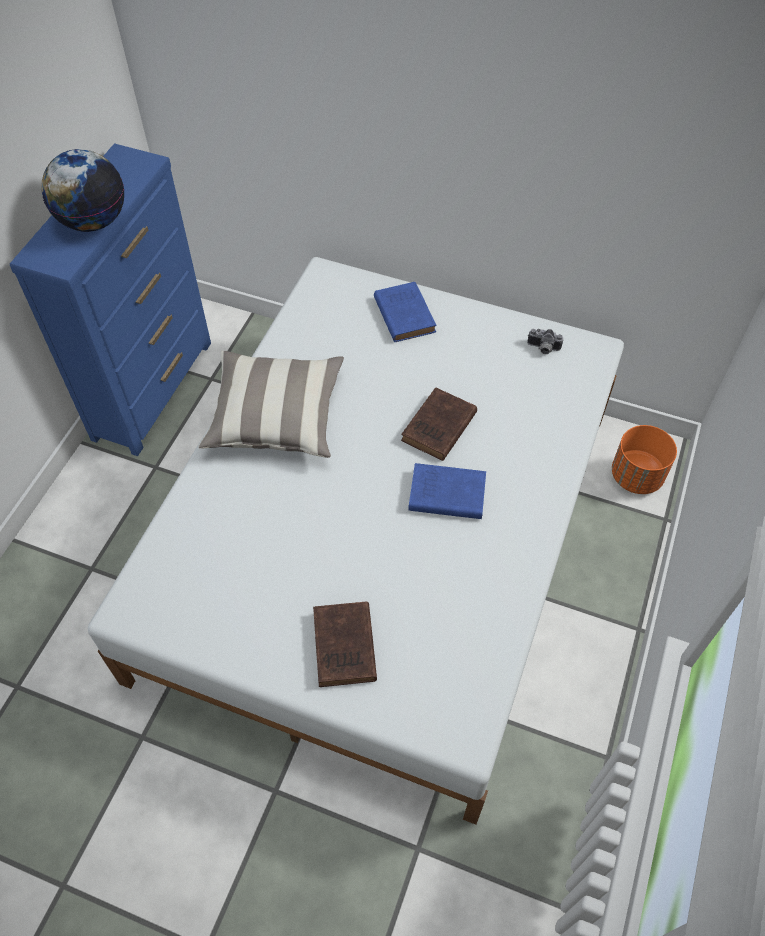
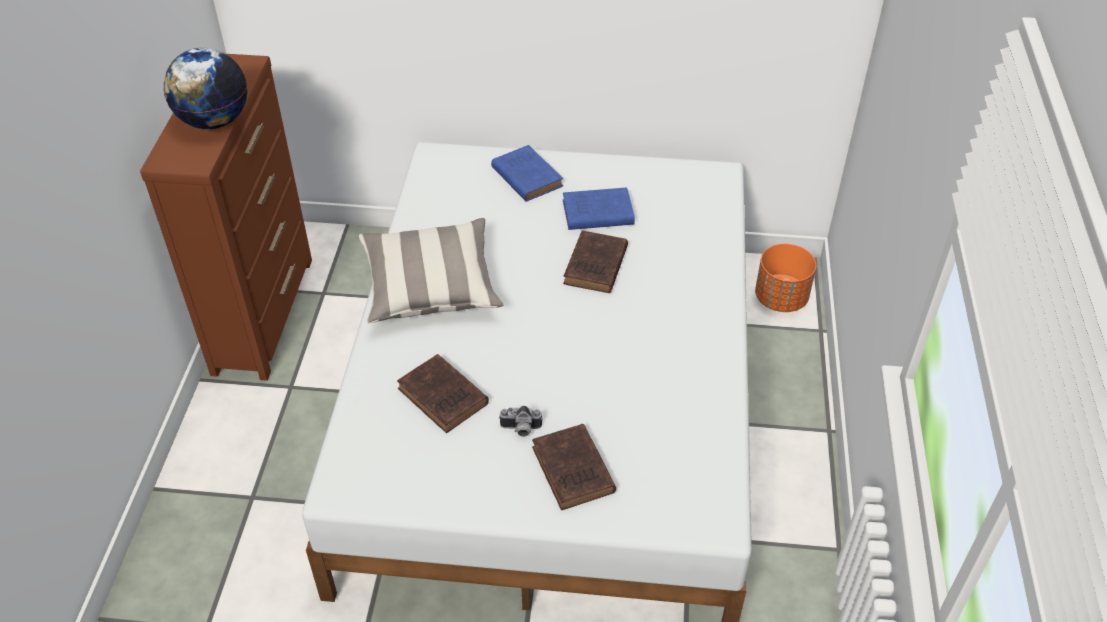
camera: 15 degrees left, 10 degrees down
(154, 389) = (264, 314): blue dresser -> brown dresser
(250, 539) = (444, 398): none -> brown book
(444, 494) = (622, 321): blue book -> blue book (595, 213)
(543, 349) = (670, 182): camera -> camera (520, 429)

